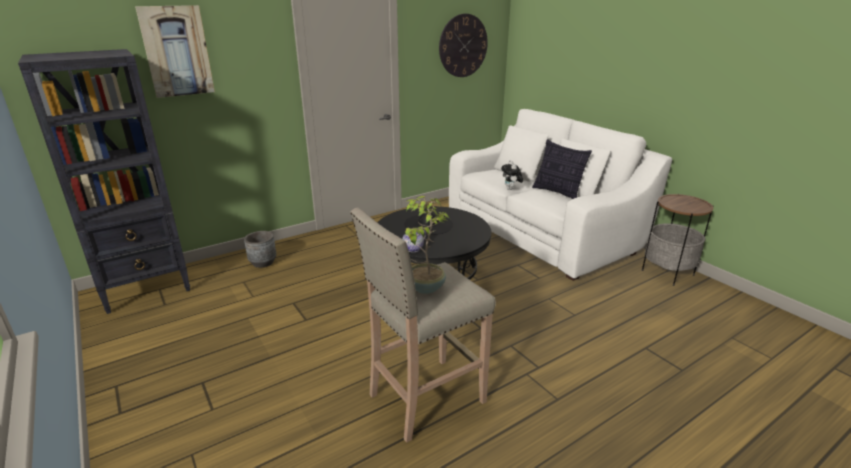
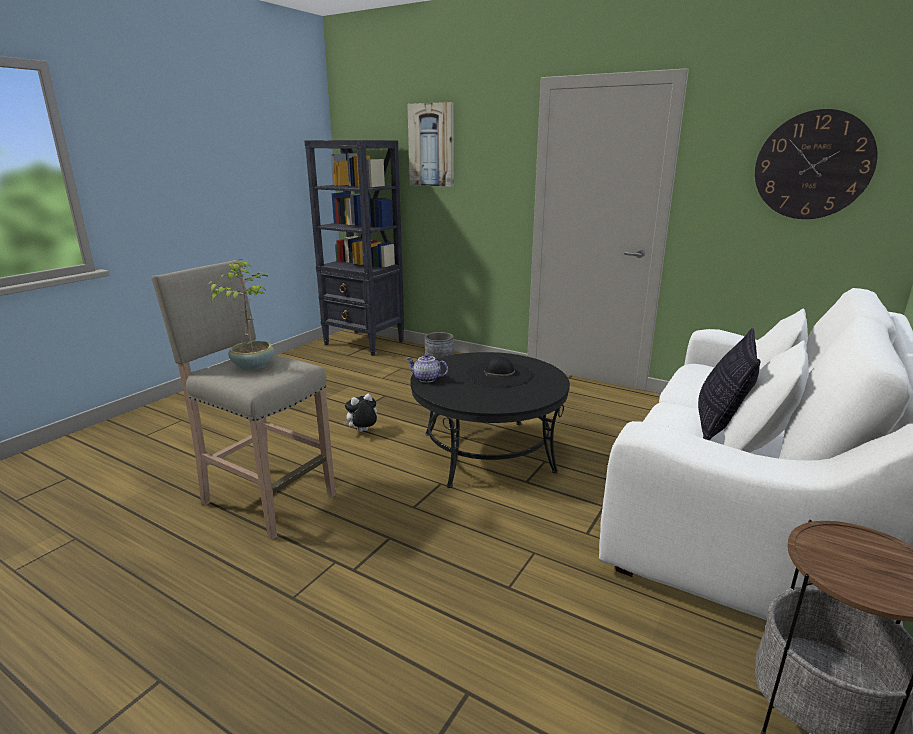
camera: 65 degrees right, 5 degrees down
(511, 189) = (685, 397): plush toy -> plush toy (362, 432)

